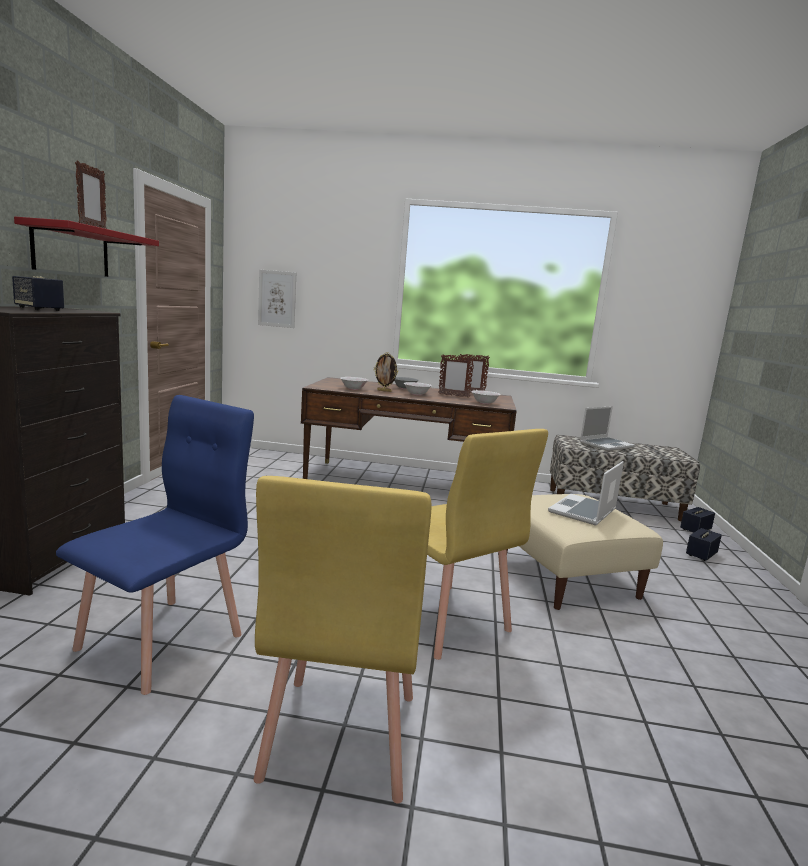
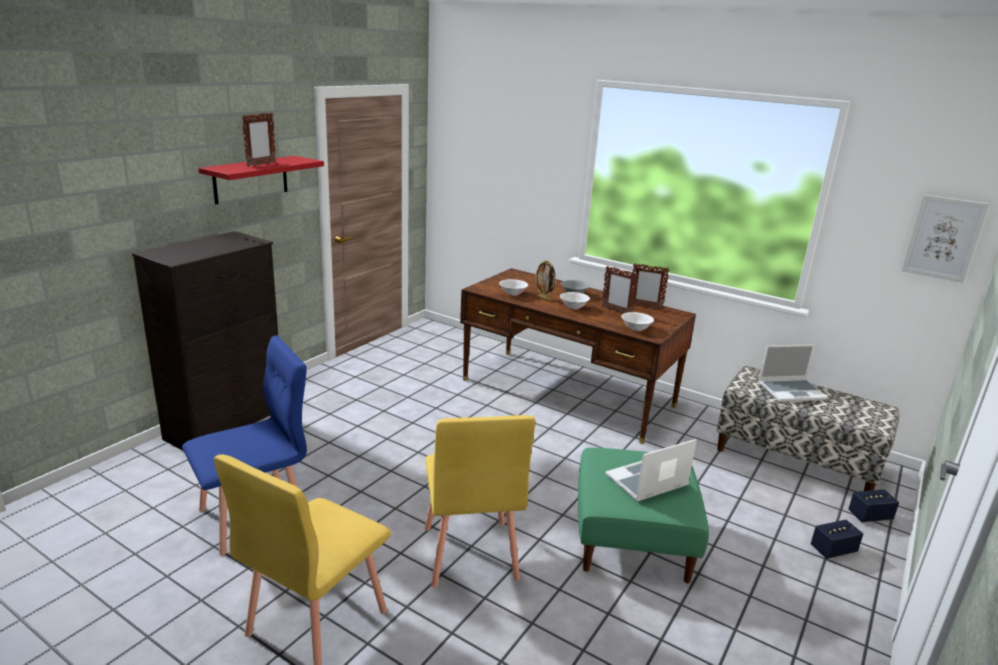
camera: 25 degrees right, 10 degrees up
(39, 309) = (208, 246): speaker -> none
(277, 299) = (472, 181): picture -> picture (943, 238)
(568, 578) = (633, 540): beige ottoman -> green ottoman

